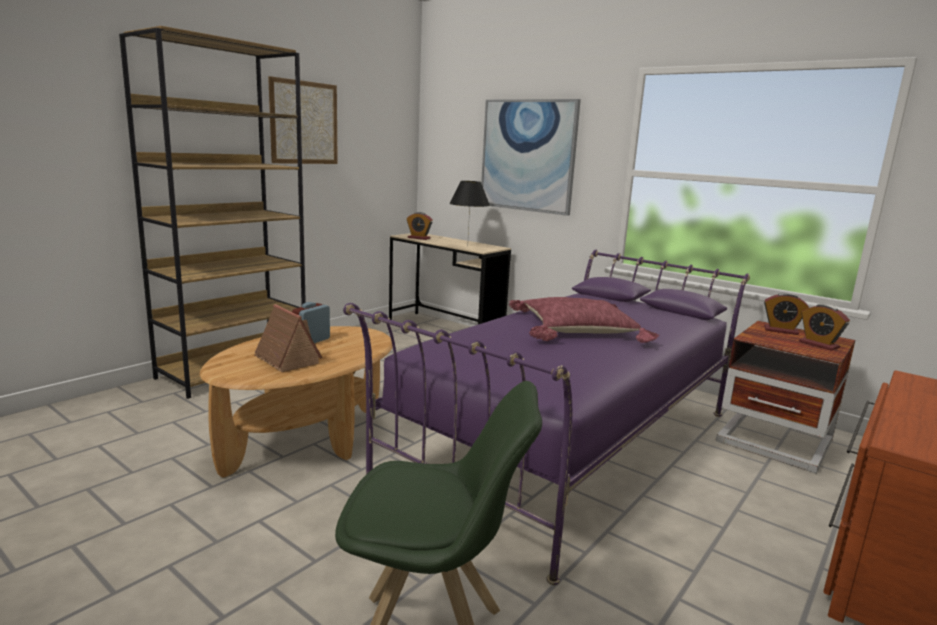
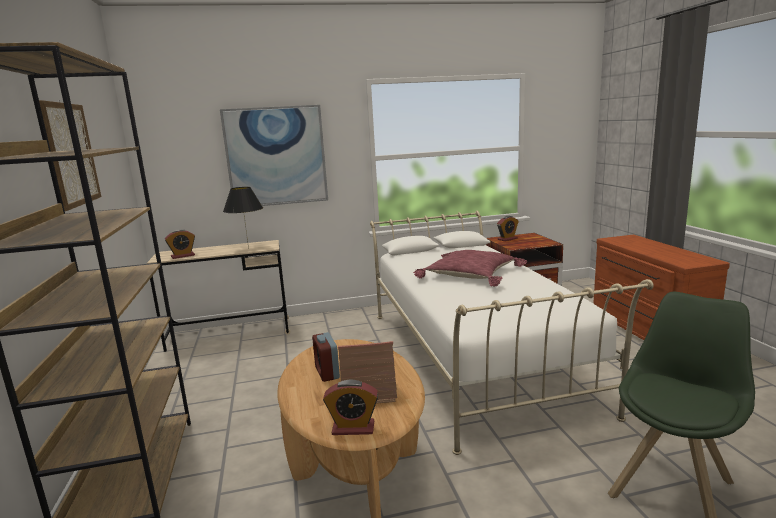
camera: 50 degrees left, 0 degrees up
(566, 444) = (472, 358): purple bed -> white bed
(819, 344) = (535, 239): alarm clock -> alarm clock (353, 428)

